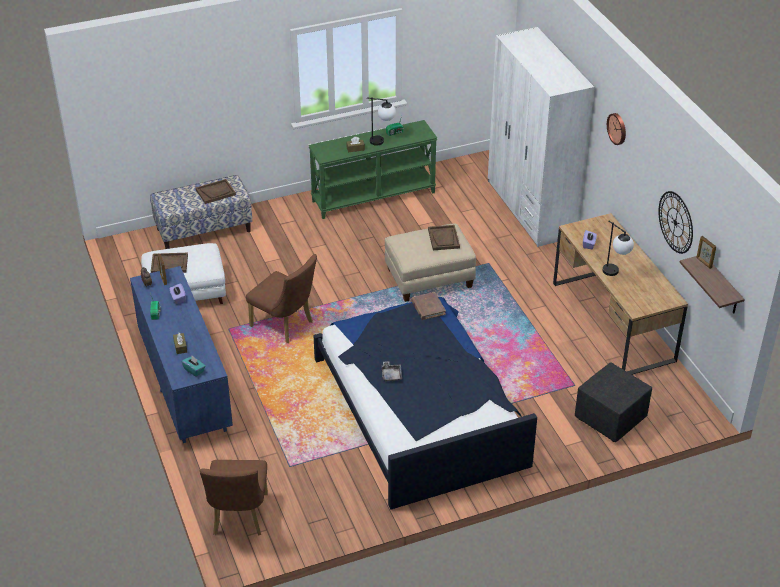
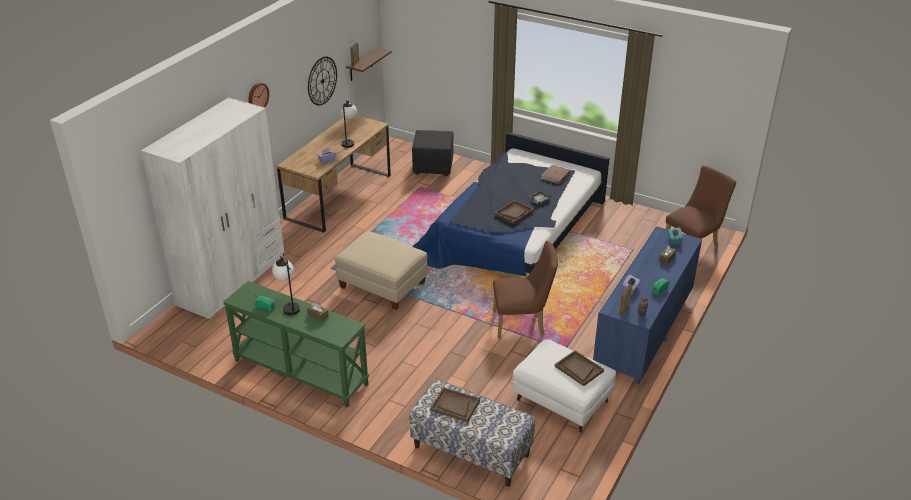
camera: 130 degrees left, 5 degrees down
(285, 325) = (522, 324): brown chair -> brown chair turned 90 degrees clockwise
(428, 307) = (457, 216): brown book -> brown book (555, 176)
(443, 238) = (368, 247): brown tray -> brown tray (514, 213)

